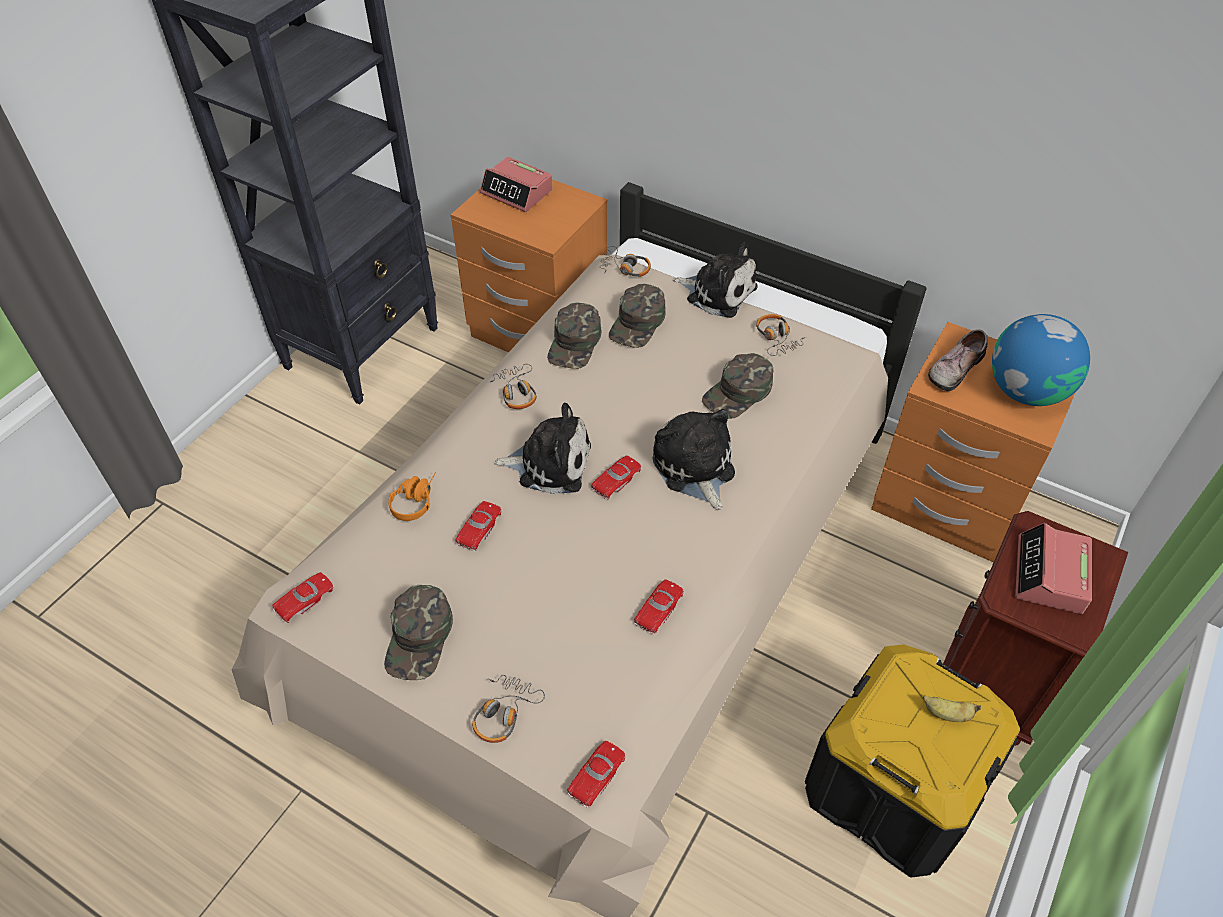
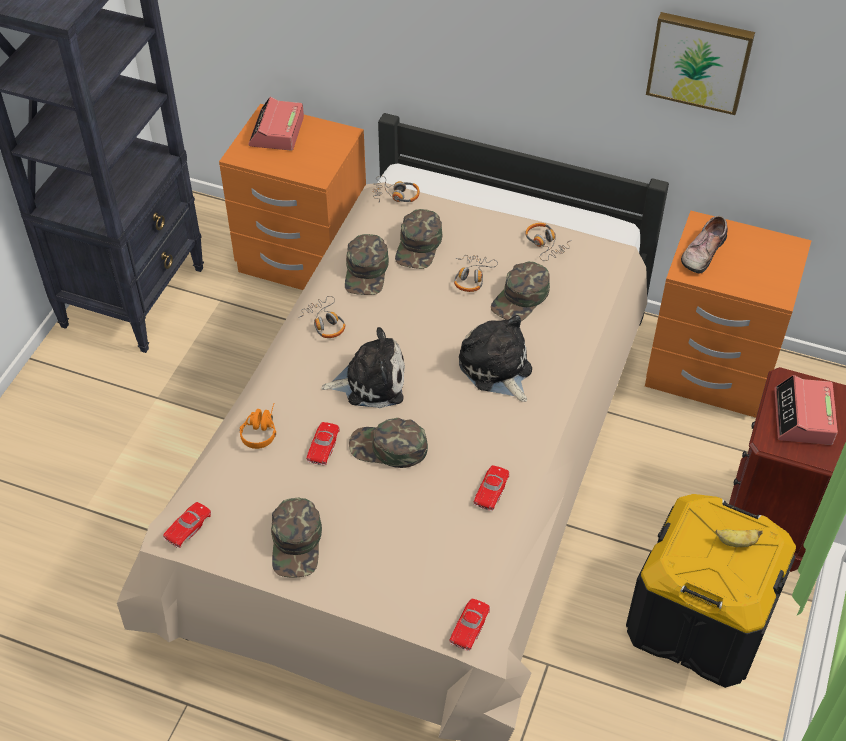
camera: 10 degrees left, 0 degrees up
(504, 713) = (383, 591): headphones -> headphones (472, 277)
(517, 192) = (277, 132): alarm clock -> alarm clock turned 75 degrees clockwise
(551, 541) = (388, 448): none -> green cap
(616, 480) = (431, 388): red toy car -> none
(718, 292) = (484, 208): plush toy -> none
(980, 142) = (700, 61): none -> picture
(1026, 391) = (765, 264): globe -> none

